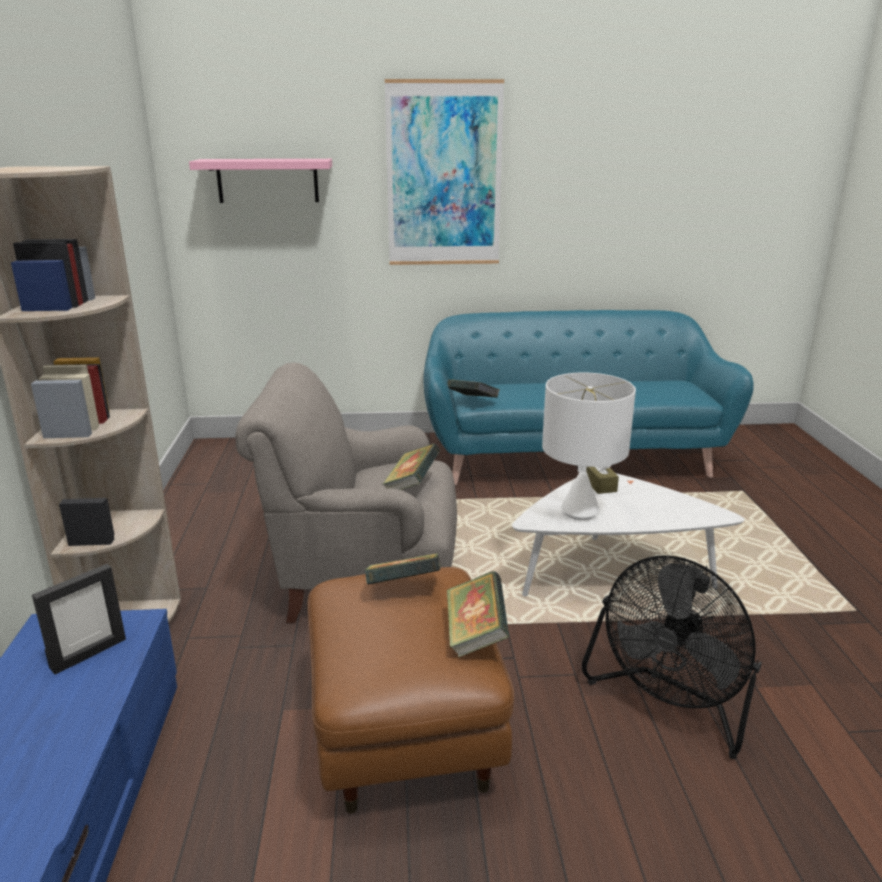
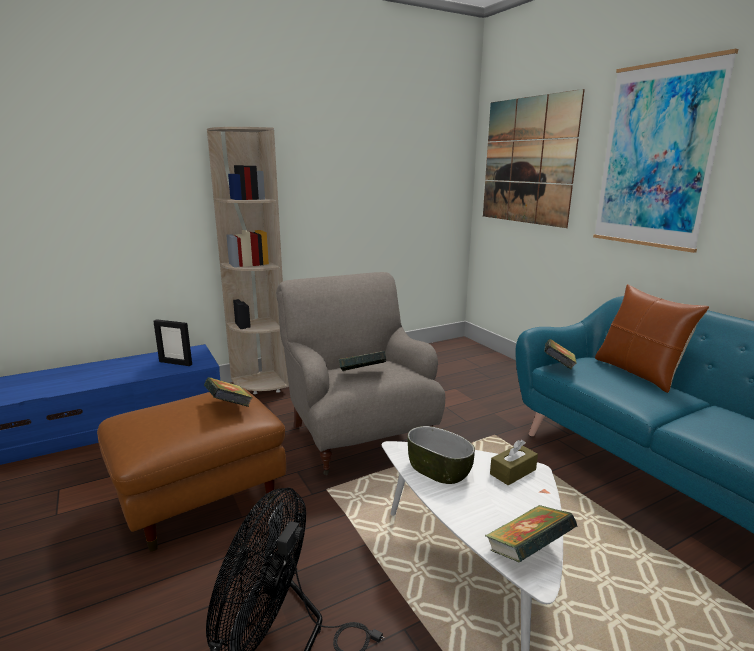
camera: 65 degrees right, 5 degrees down
(267, 180) = (527, 161): pink shelf -> picture
(475, 634) = (178, 442): book -> book (527, 552)
(511, 382) = (638, 373): none -> brown pillow
(579, 513) = (438, 470): white table lamp -> bowl

